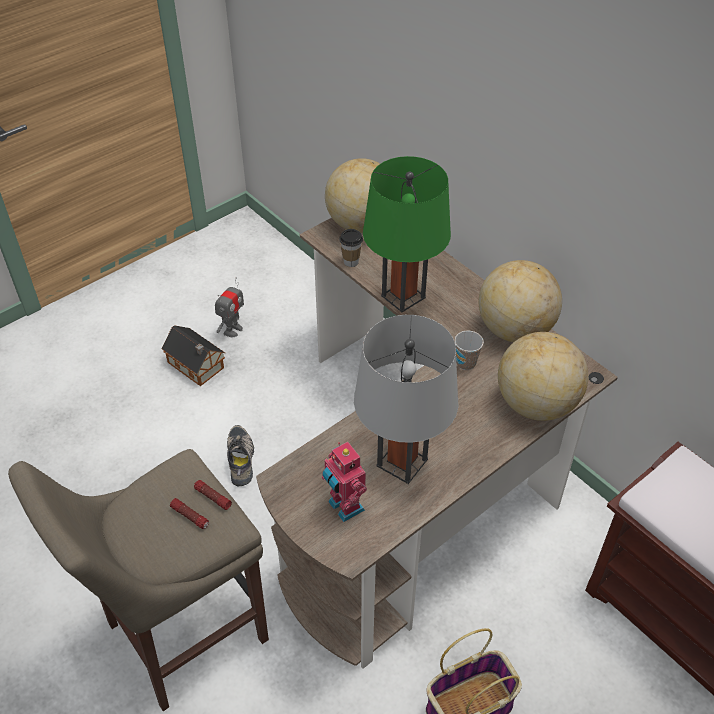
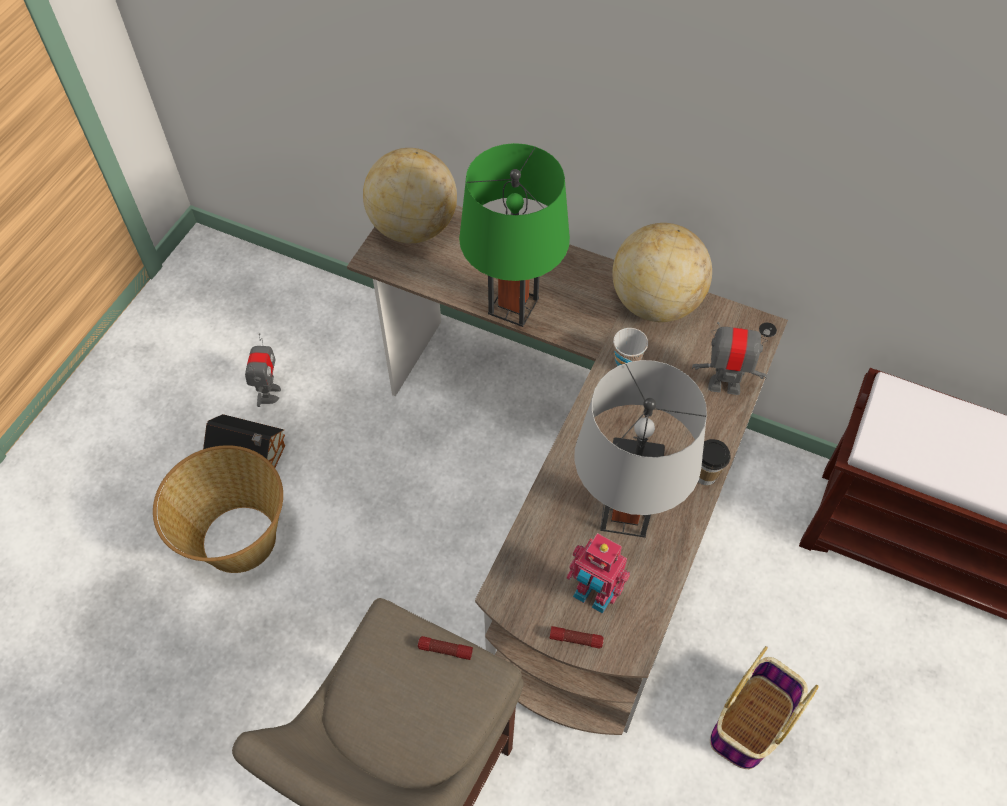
camera: 25 degrees left, 10 degrees up
(156, 416) = (237, 539): none -> basket
(190, 516) = (433, 685): flashlight -> flashlight (576, 639)
(242, 459) = (368, 550): shoe -> none
(351, 262) = (429, 282): cup -> cup (705, 476)
(535, 404) = (724, 385): globe -> toy robot

